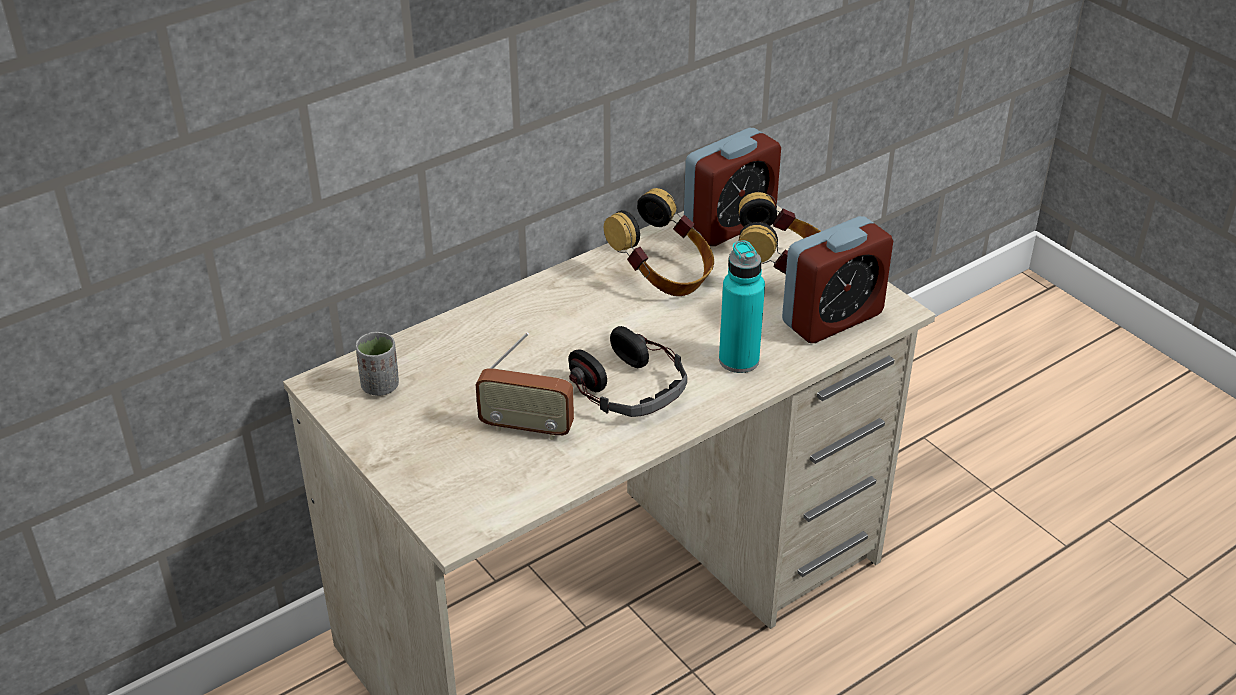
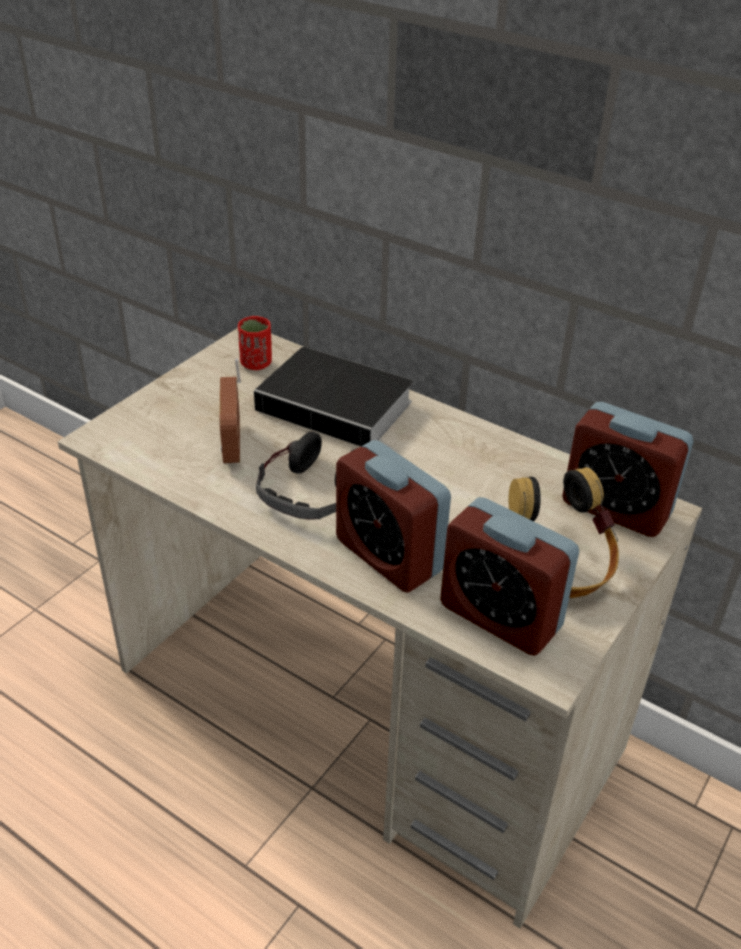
camera: 70 degrees right, 0 degrees up
(380, 386) = (256, 363): grey cup -> red cup
(498, 342) = (339, 406): none -> book
(663, 276) = (494, 480): headphones -> none
(739, 360) = (388, 556): turquoise bottle -> alarm clock

